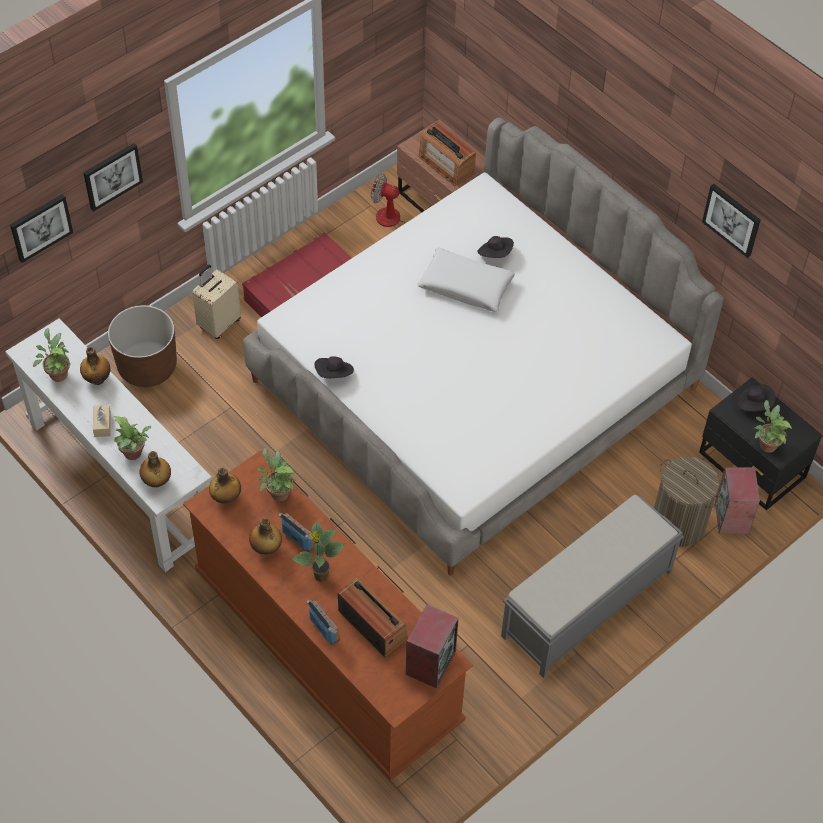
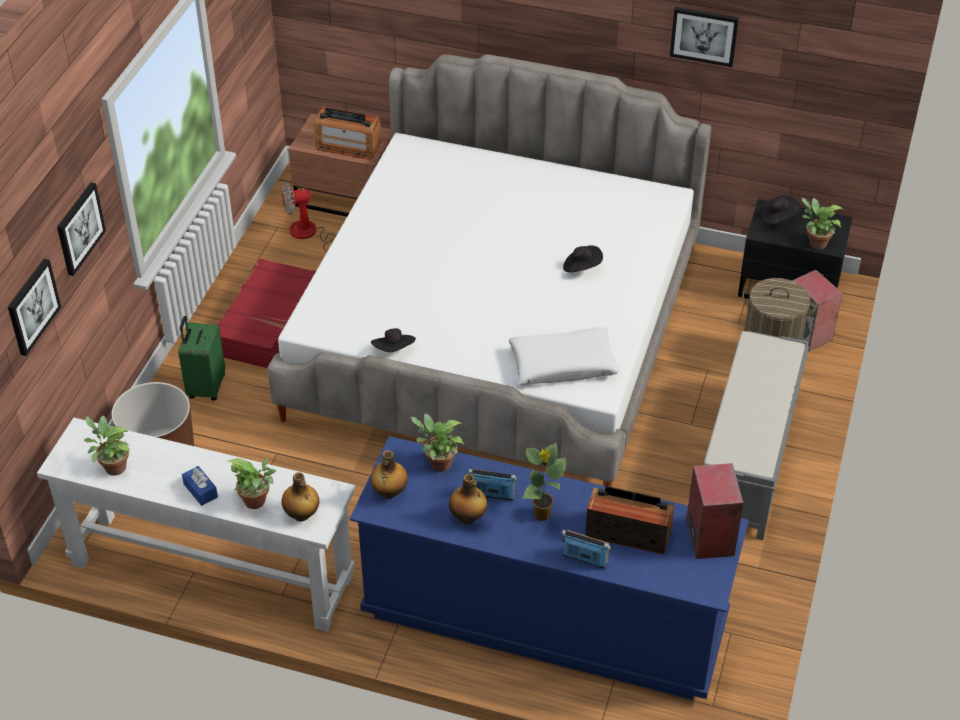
camera: 30 degrees left, 10 degrees down
(97, 378) = (161, 452): bottle -> none
(102, 424) = (200, 490): beige tissue box -> blue tissue box
(218, 323) = (205, 387): beige suitcase -> green suitcase
(327, 647) = (544, 616): brown dresser -> blue dresser
(466, 286) = (457, 227): white pillow -> white pillow (562, 364)
(495, 253) = (461, 191): black hat -> black hat (582, 267)

